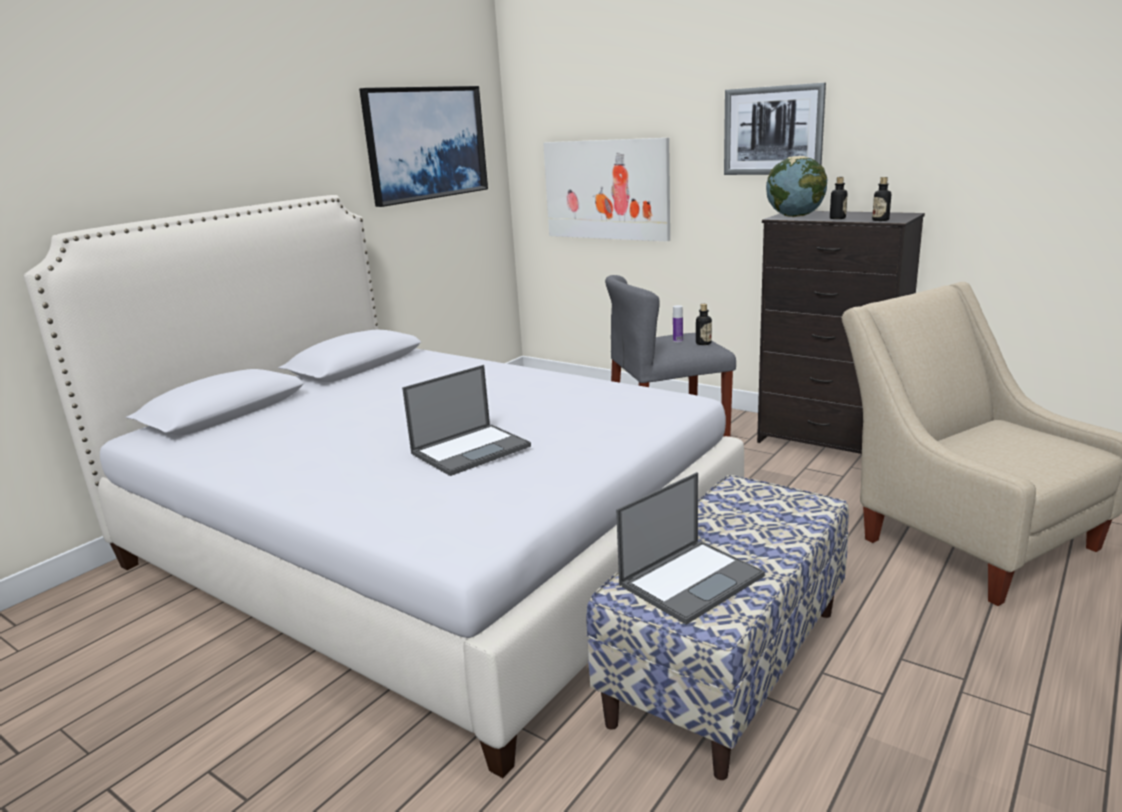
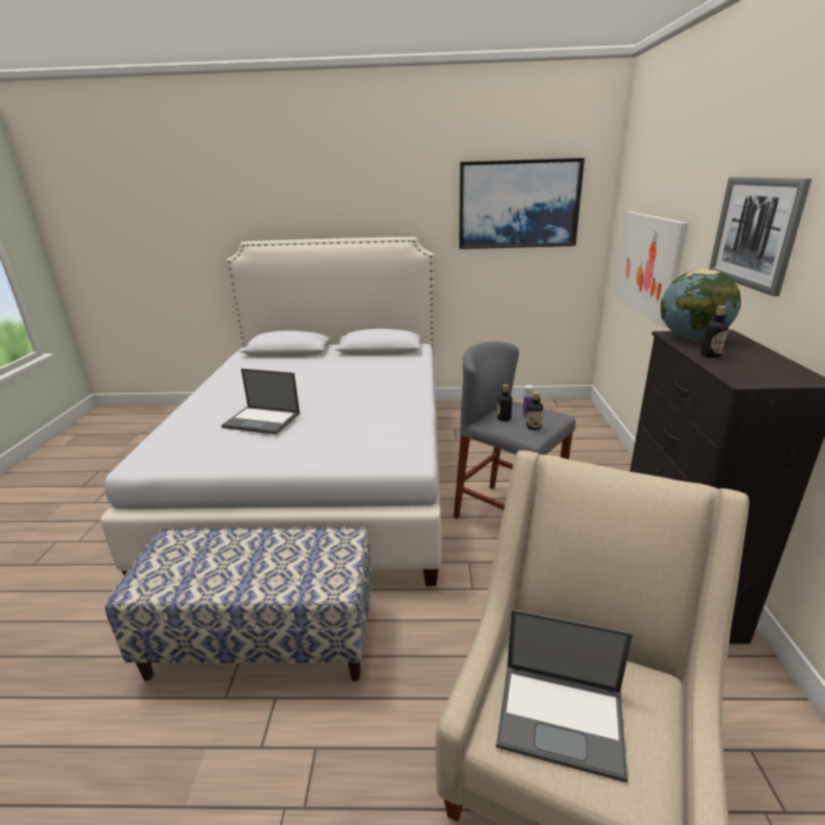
camera: 55 degrees right, 5 degrees up
(692, 579) = (191, 560): laptop -> laptop (562, 718)
(880, 220) = (733, 374): bottle -> bottle (504, 418)

